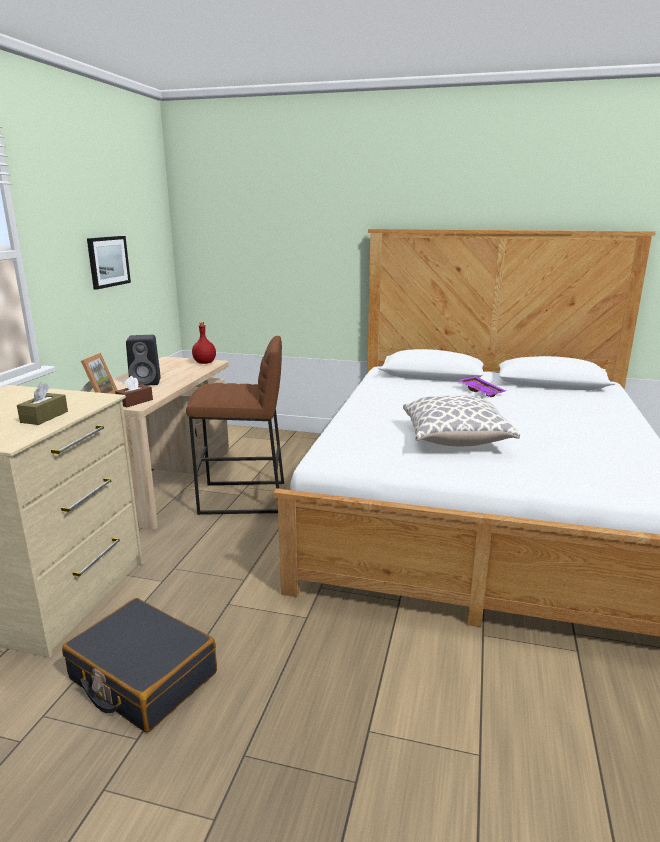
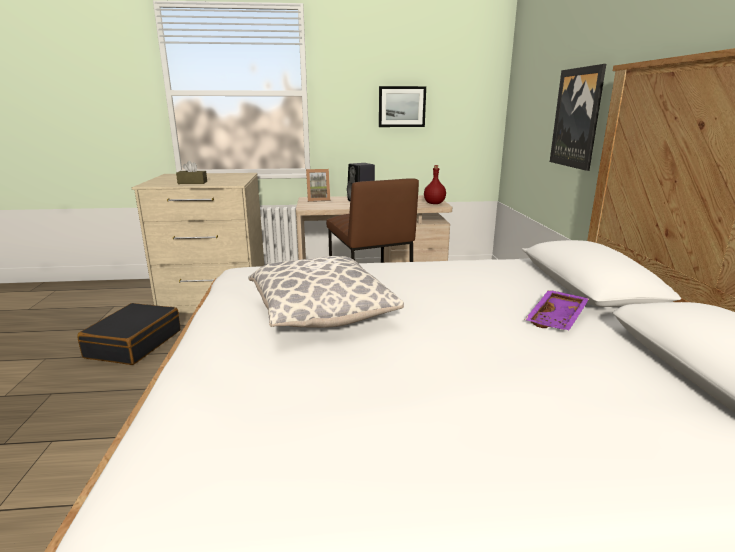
camera: 70 degrees right, 0 degrees up
(135, 402) = (313, 206): brown tissue box -> none
(317, 264) = (577, 118): none -> picture

